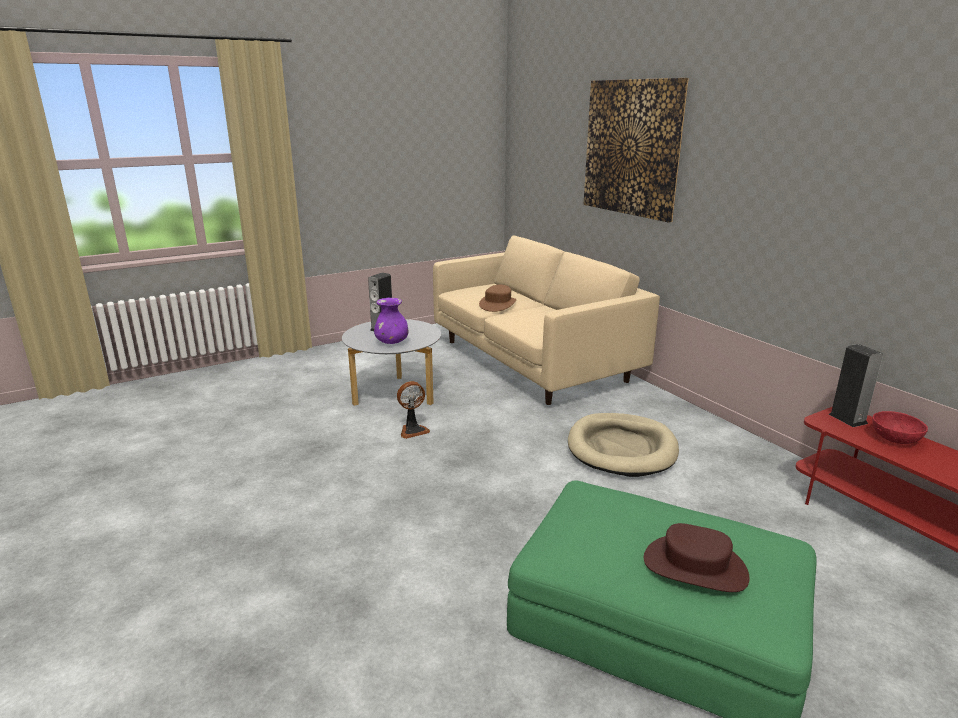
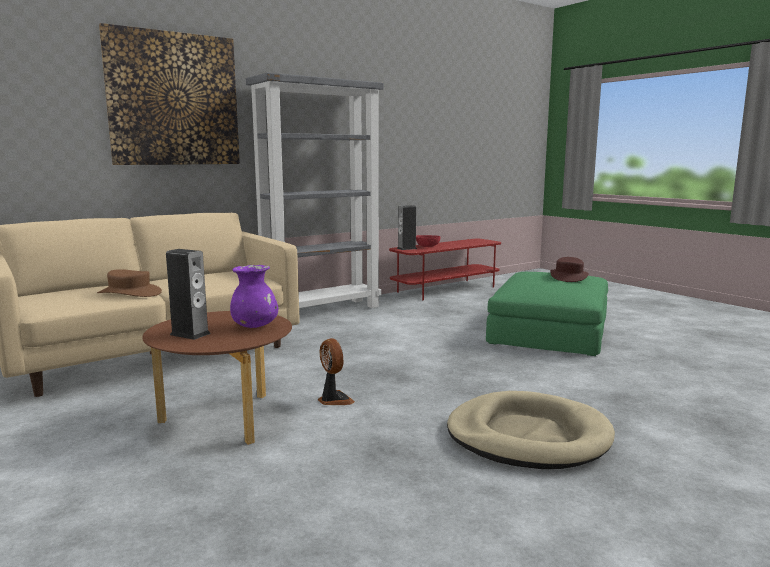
camera: 95 degrees left, 10 degrees down
(395, 394) = (225, 418): grey coffee table -> brown coffee table
(621, 448) = (364, 329): beige dog bed -> beige dog bed (527, 436)
(696, 424) = (322, 311): none -> grey bookcase

